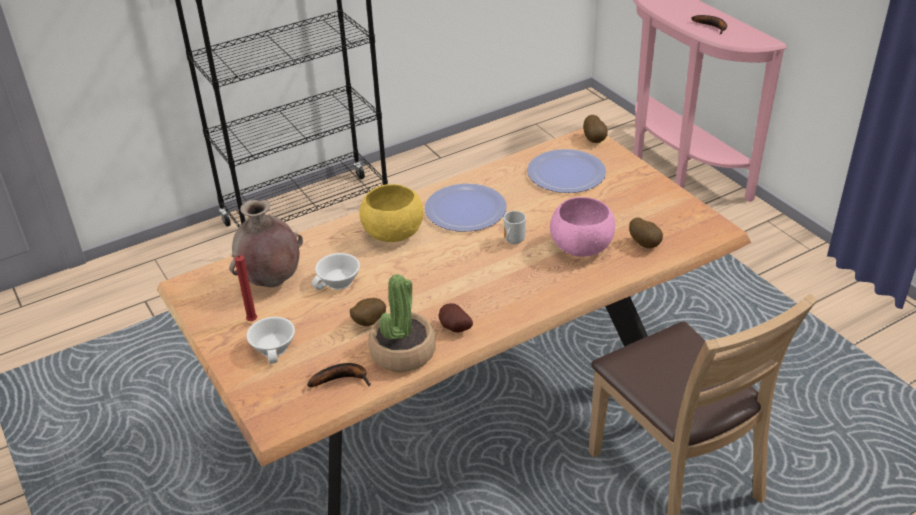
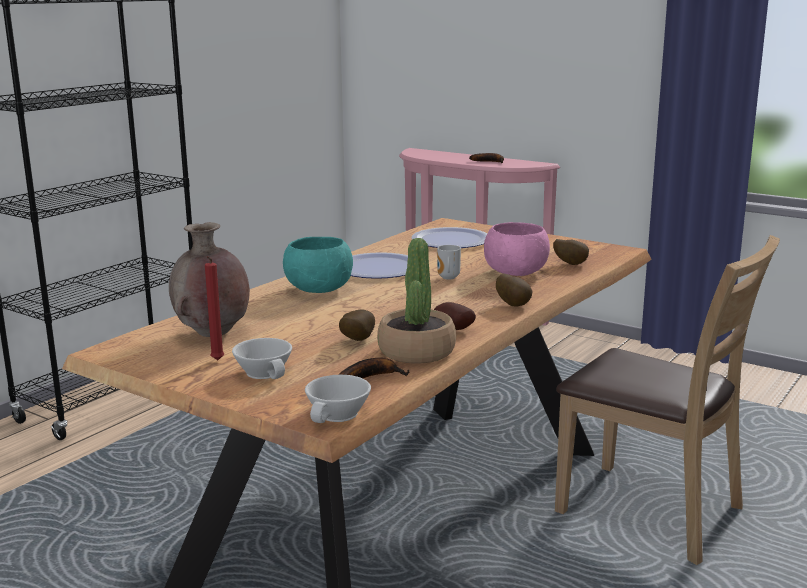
camera: 25 degrees left, 20 degrees down
(339, 283) = (294, 323): white cup -> white cup (339, 415)
(394, 233) = (319, 289): yellow bowl -> turquoise bowl
(595, 139) = (454, 223): potato -> potato (514, 304)

